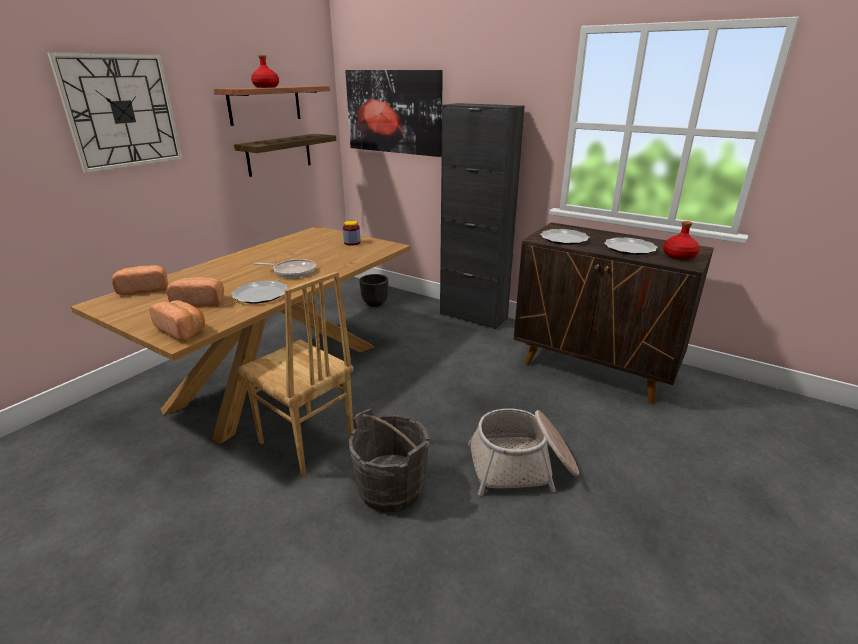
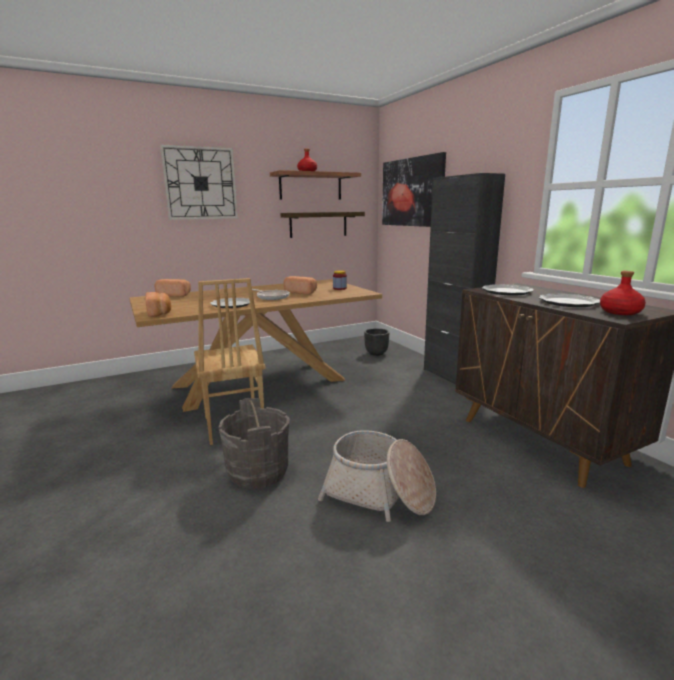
camera: 30 degrees right, 10 degrees down
(200, 302) = (192, 303): bread -> bread (302, 292)

